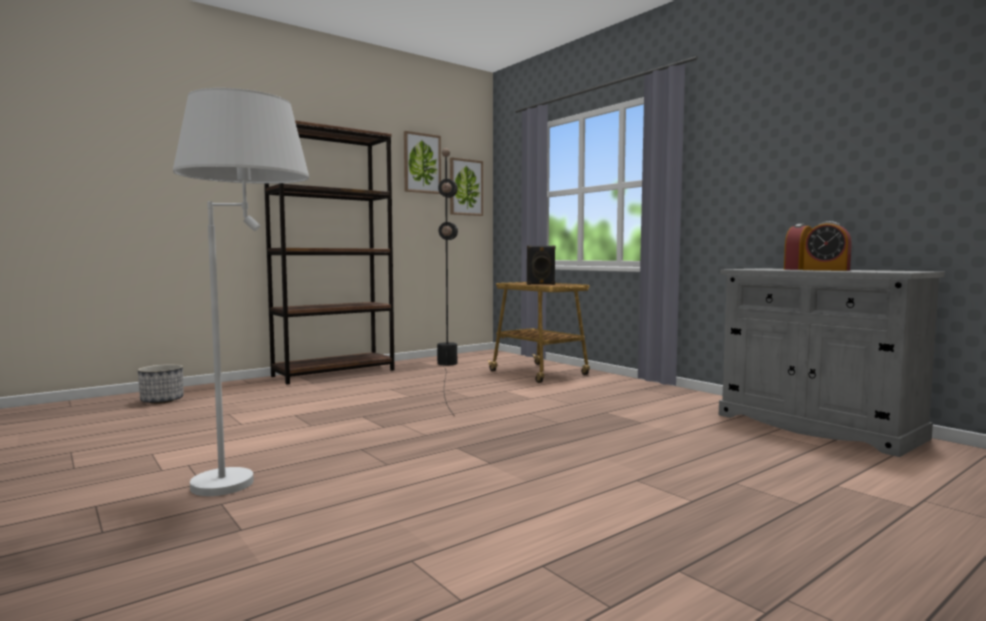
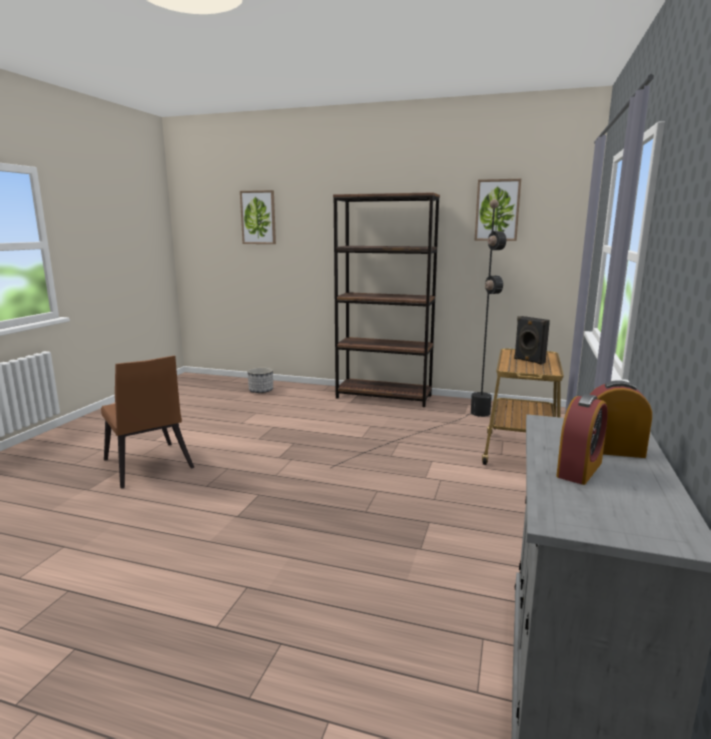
camera: 55 degrees right, 10 degrees up
(255, 484) = (148, 467): white floor lamp -> brown chair
(465, 187) = (553, 231): picture -> picture (258, 217)
(826, 270) = (579, 469): alarm clock -> alarm clock turned 150 degrees counterclockwise

